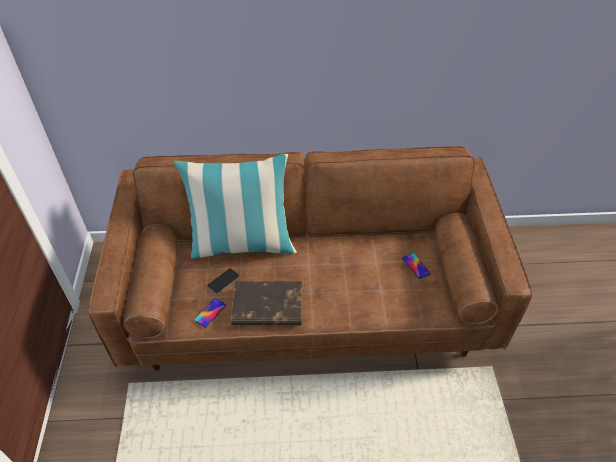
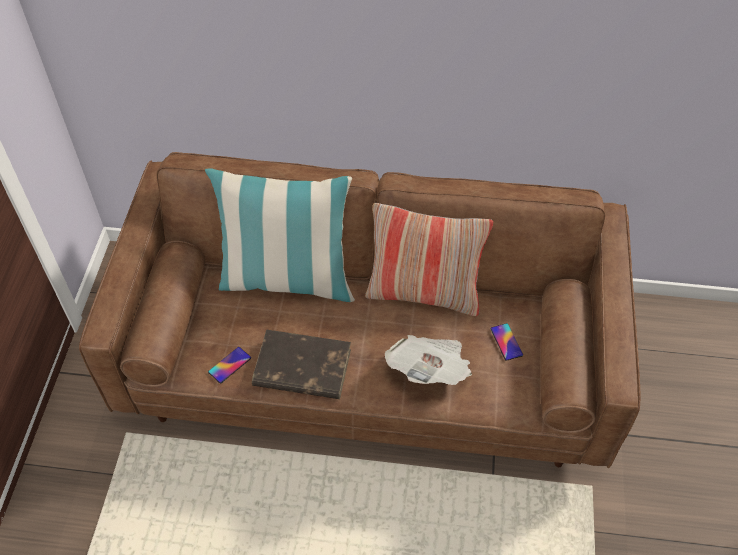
camera: 10 degrees right, 5 degrees up
(223, 281) = (254, 326): phone -> none
(347, 240) = (424, 293): none -> pillow
(365, 294) = (430, 370): none -> newspaper

